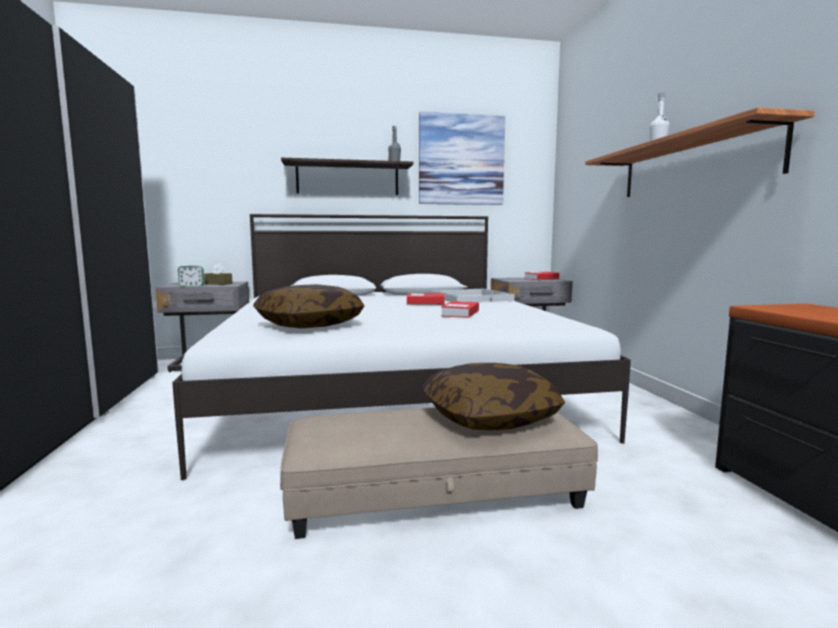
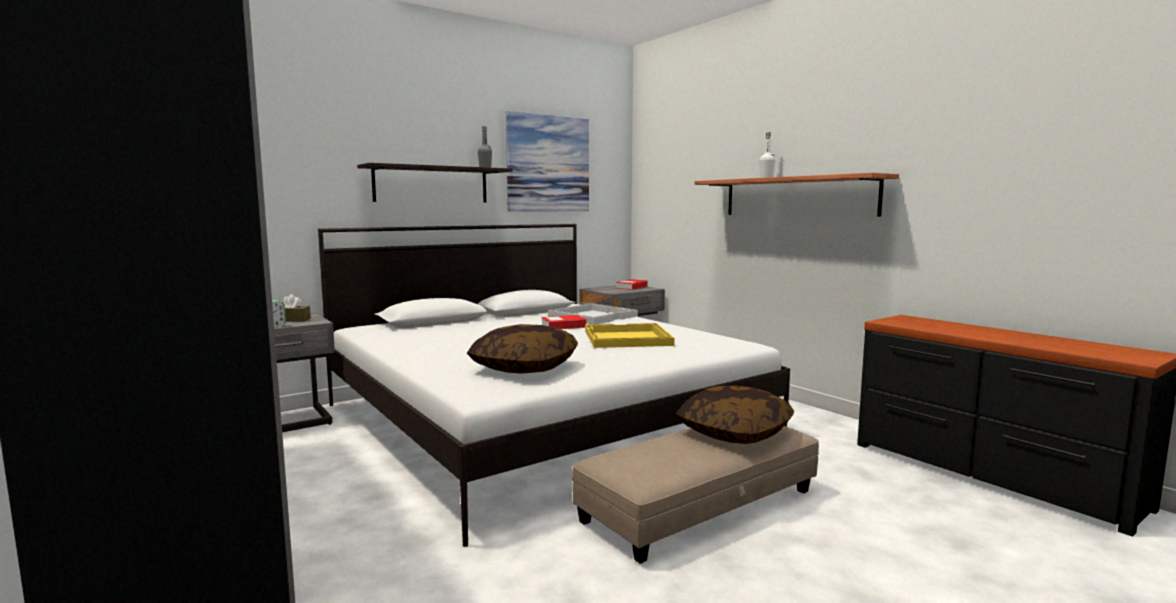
camera: 25 degrees left, 0 degrees up
(460, 314) = (626, 338): book -> yellow tray

